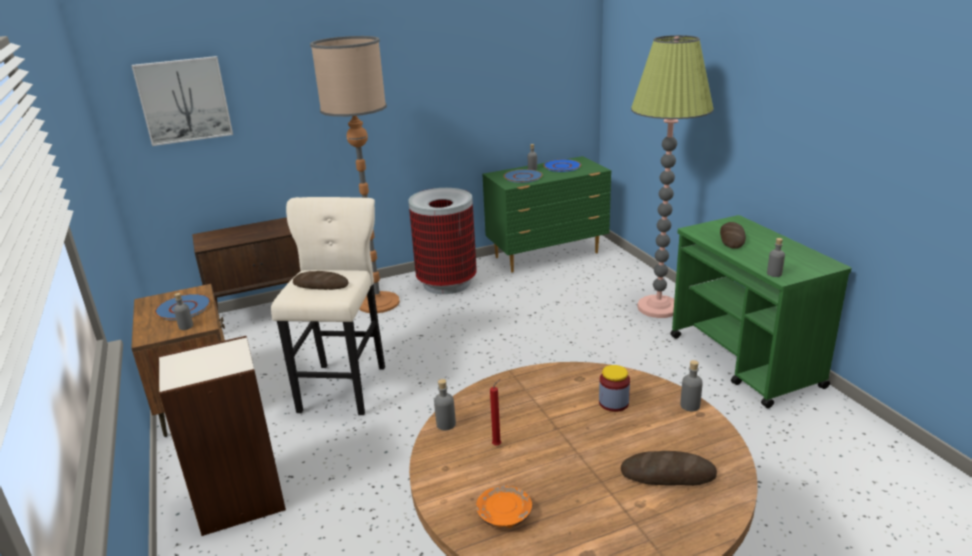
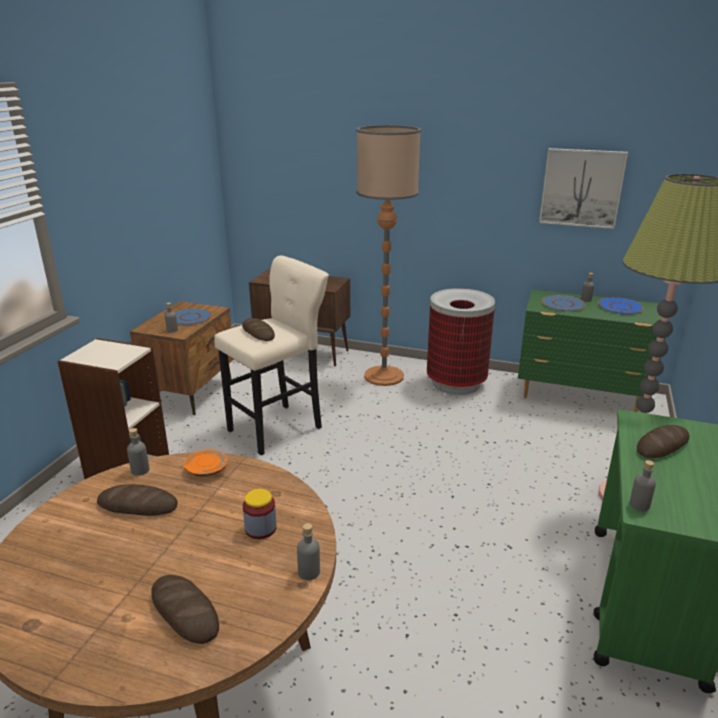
camera: 40 degrees right, 0 degrees up
(184, 100) = (278, 160): picture -> picture (581, 188)
(498, 445) = (138, 505): red candle -> bread
(504, 514) = (52, 555): orange plate -> orange plate (207, 469)

